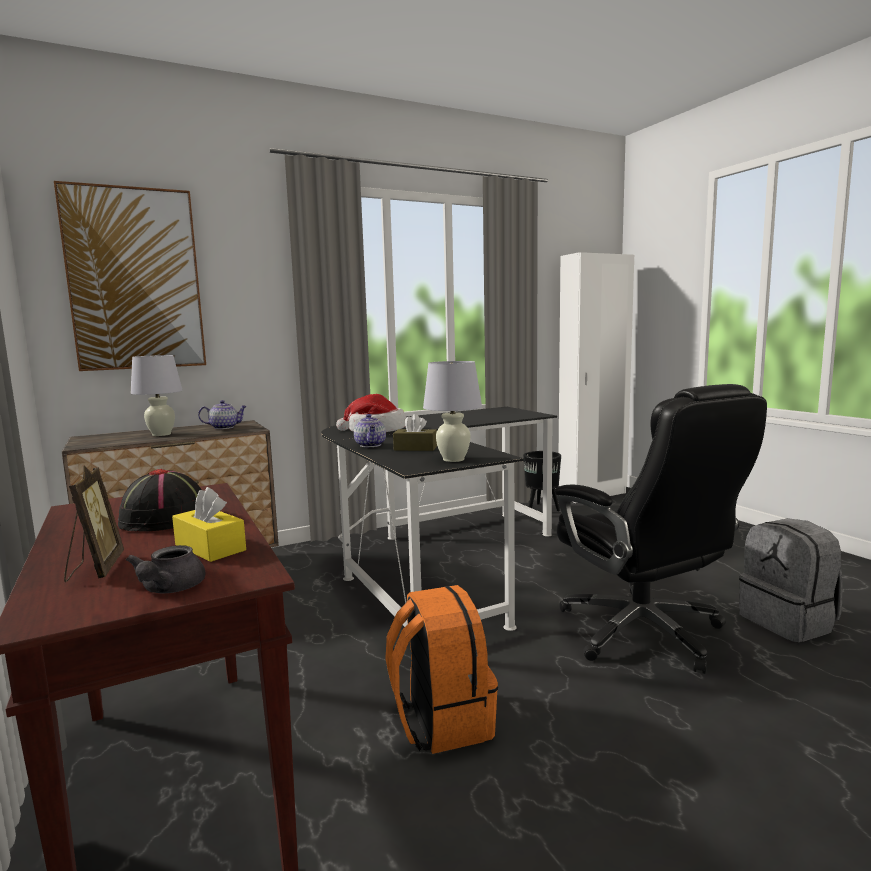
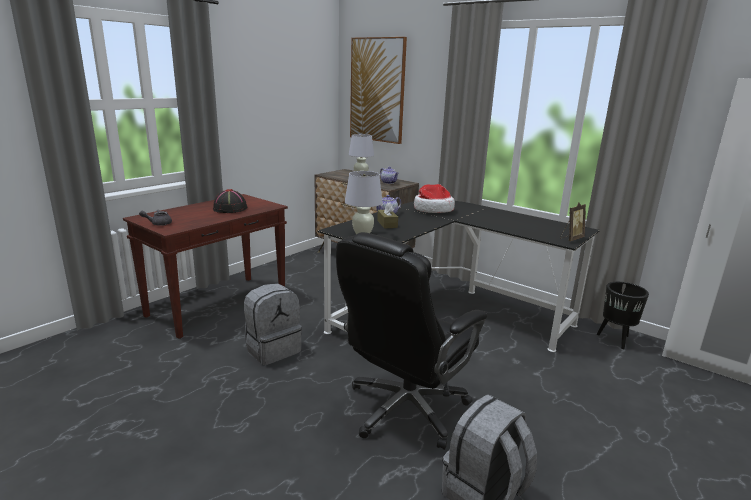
camera: 65 degrees right, 10 degrees up
(95, 569) = (176, 213): picture frame -> picture frame (571, 238)
(210, 547) = (197, 220): yellow tissue box -> none
(440, 721) = (273, 349): orange backpack -> grey backpack

